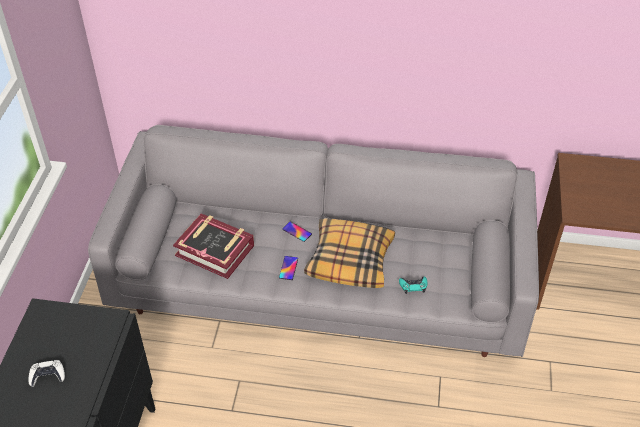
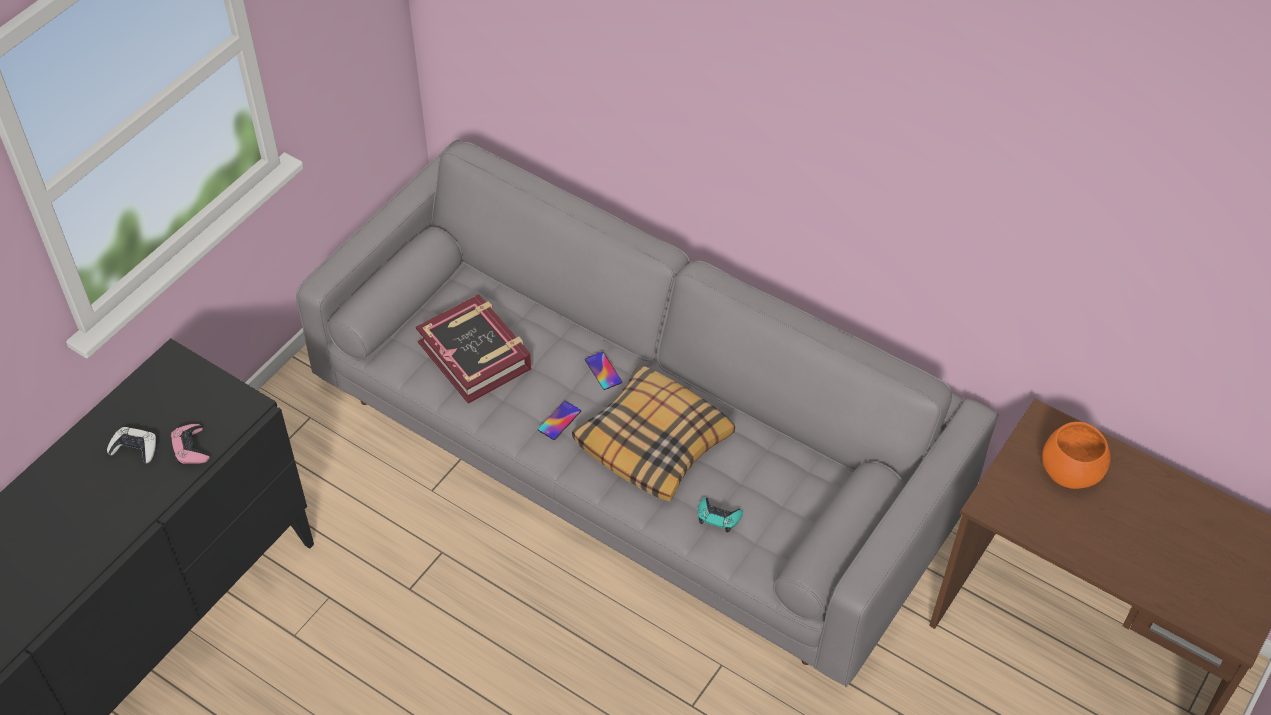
camera: 25 degrees right, 5 degrees up
(88, 360) = (191, 448): none -> pink game controller
(602, 182) = (1071, 472): none -> orange bowl

